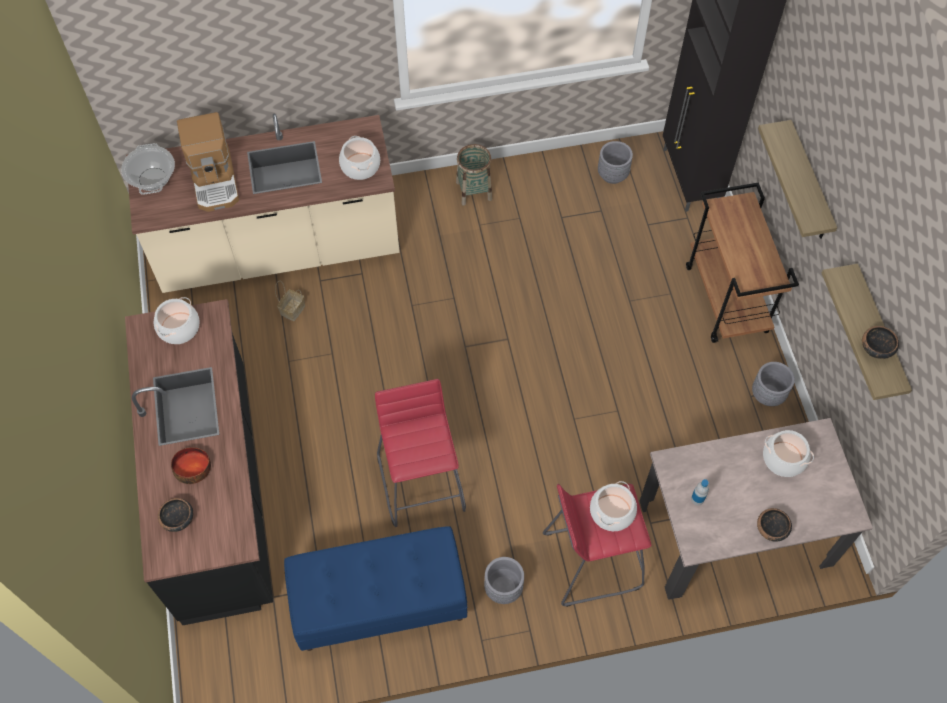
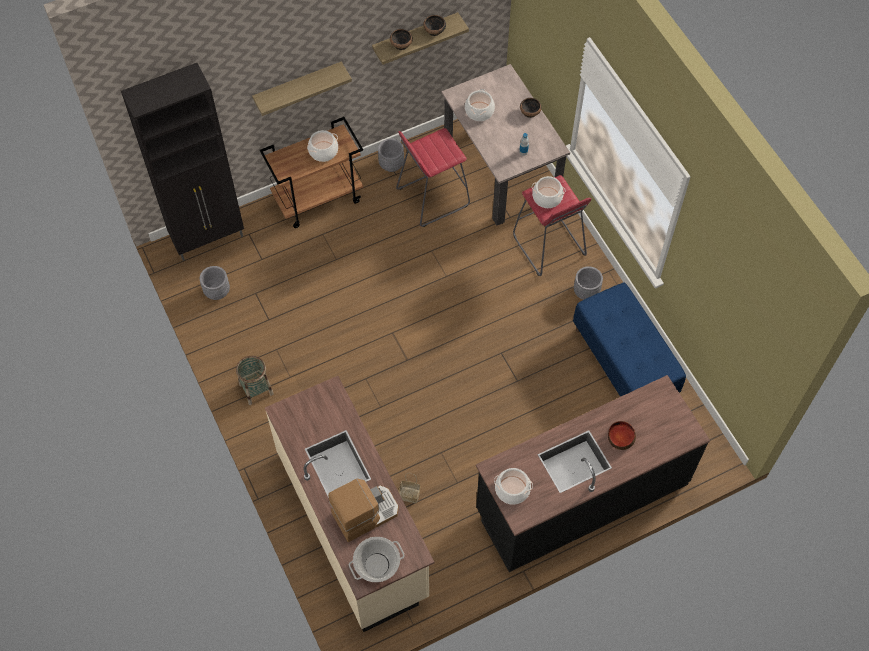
camera: 105 degrees left, 0 degrees up
(178, 520) = (660, 434): bowl -> bowl (401, 44)
(360, 166) = (322, 405): cooking pot -> cooking pot (323, 151)
(422, 482) = (527, 360): red stool -> red stool (432, 197)

